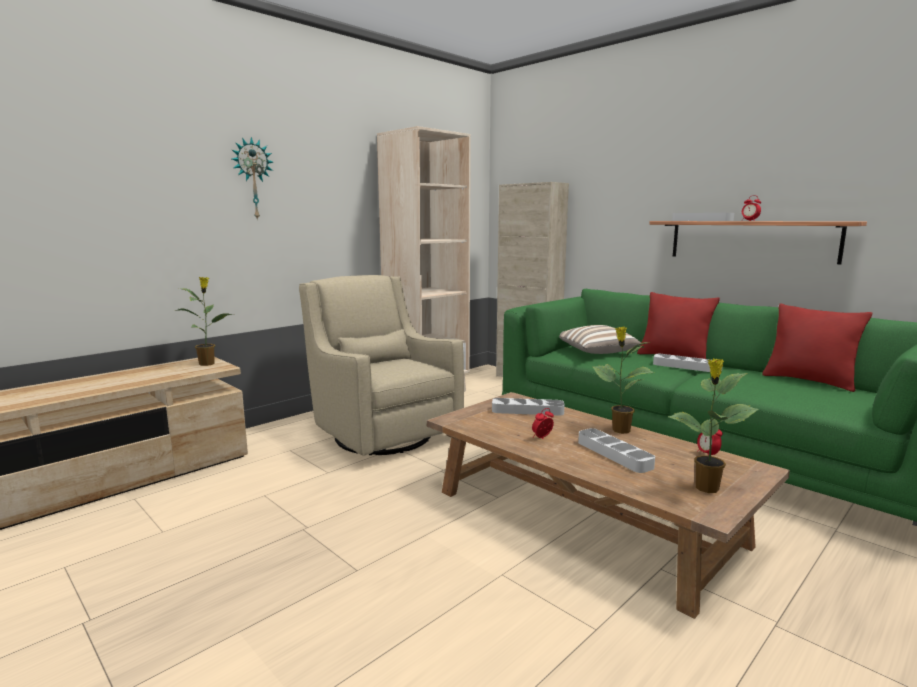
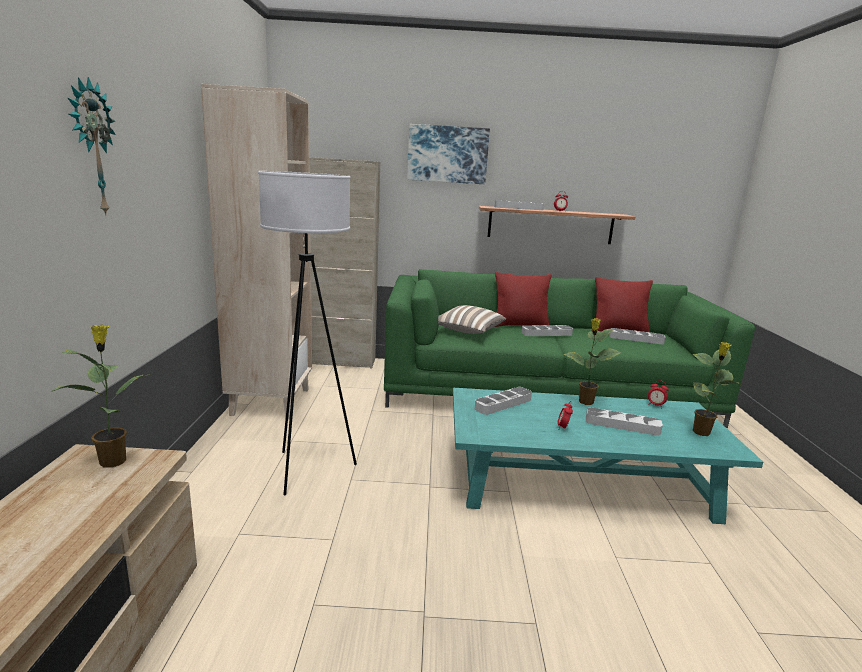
camera: 45 degrees left, 5 degrees up
(381, 434) = (309, 469): beige armchair -> white floor lamp
(586, 517) = (581, 480): brown coffee table -> turquoise coffee table
(631, 168) = (447, 154): none -> picture
(812, 390) = (636, 339): none -> grey tray

